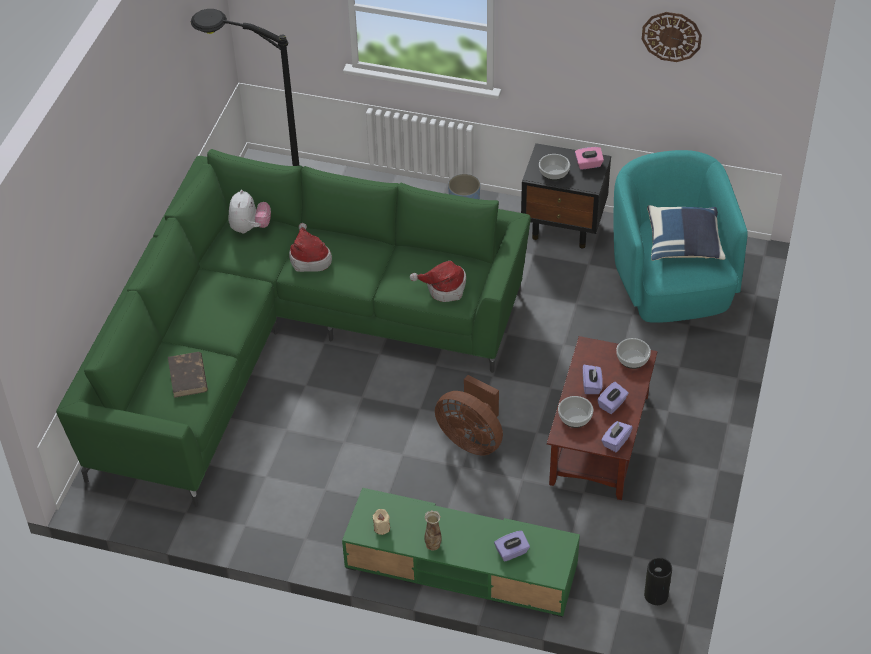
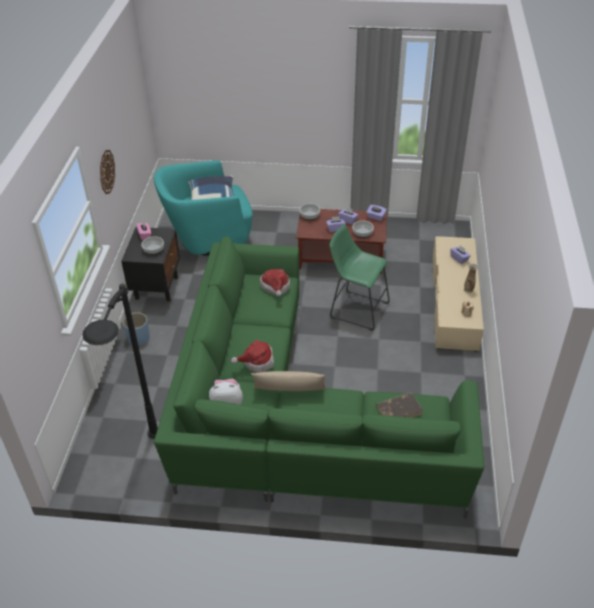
camera: 100 degrees left, 5 degrees down
(253, 284) = (289, 393): none -> beige pillow
(461, 566) = (454, 302): green tv stand -> beige tv stand
(472, 439) = (356, 309): brown fan -> green stool
(655, 594) = (440, 230): vase -> none
(671, 36) = (124, 112): wall clock -> wall clock (106, 171)

